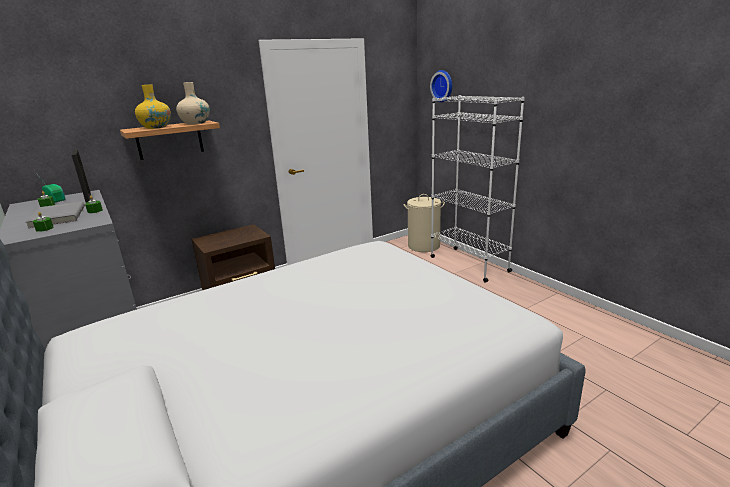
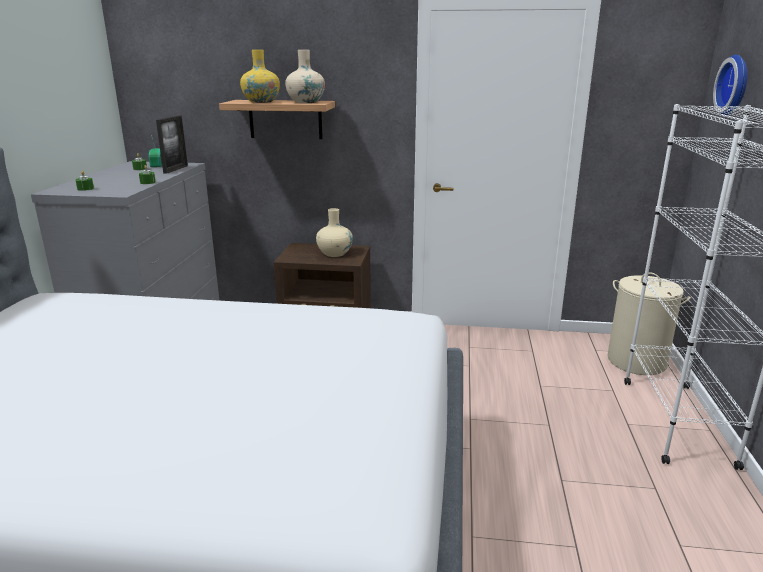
camera: 40 degrees right, 0 degrees up
(56, 217) = (117, 180): grey book -> none
(239, 235) = (334, 253): none -> beige vase

